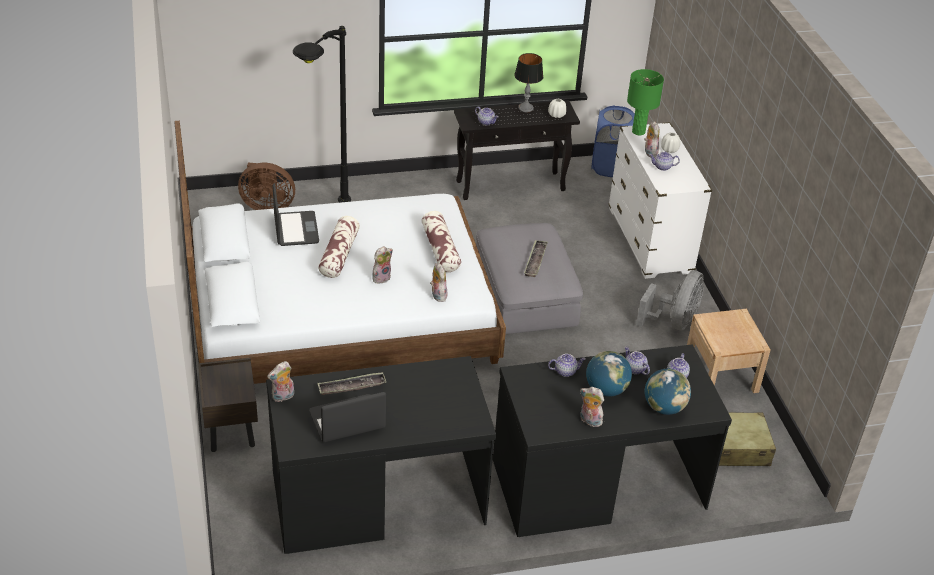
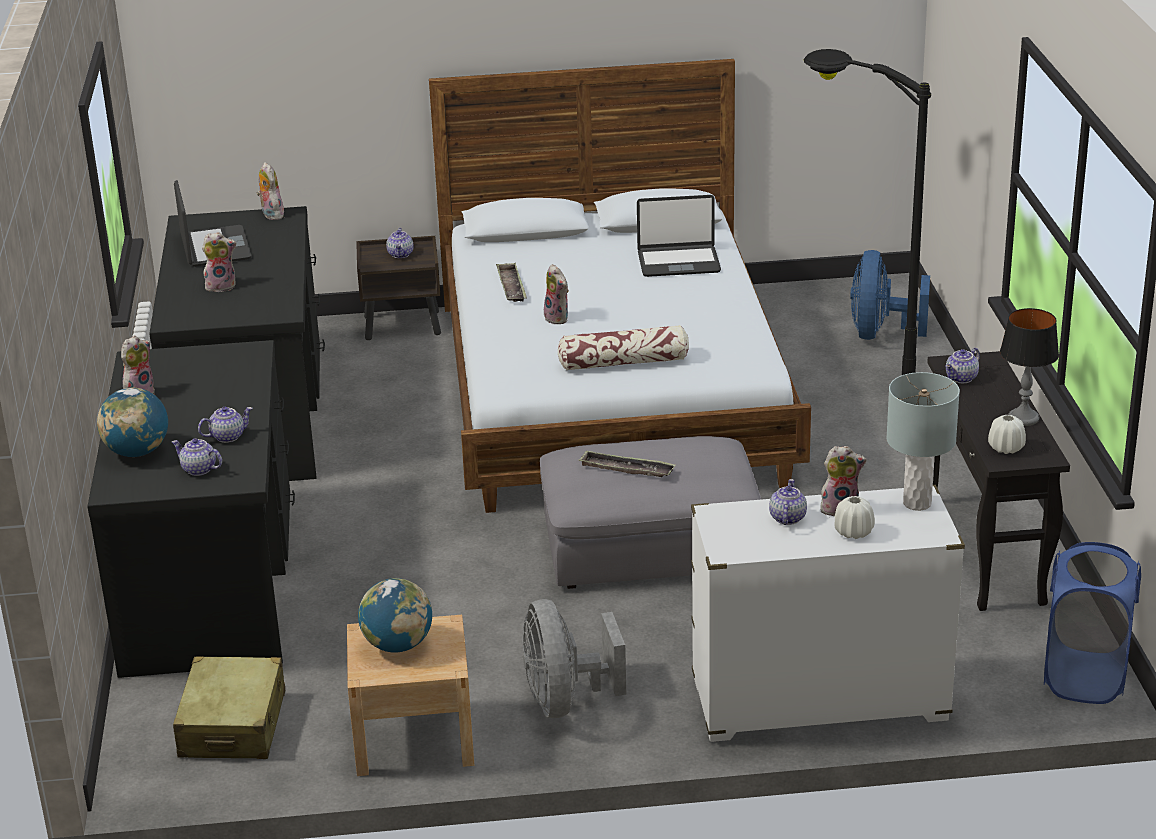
camera: 100 degrees right, 10 degrees down
(267, 206) = (880, 333): brown fan -> blue fan
(339, 254) = (616, 291): pillow -> none
(351, 386) = (273, 250): tray -> tray (511, 287)
(437, 295) = (509, 357): plush toy -> plush toy (221, 286)
(565, 371) = (245, 384): teapot -> teapot (401, 254)
(606, 390) = (194, 411): globe -> globe (398, 645)
(638, 132) = (916, 503): green table lamp -> grey table lamp
(674, 322) = (565, 701): grey fan -> grey fan turned 45 degrees clockwise

